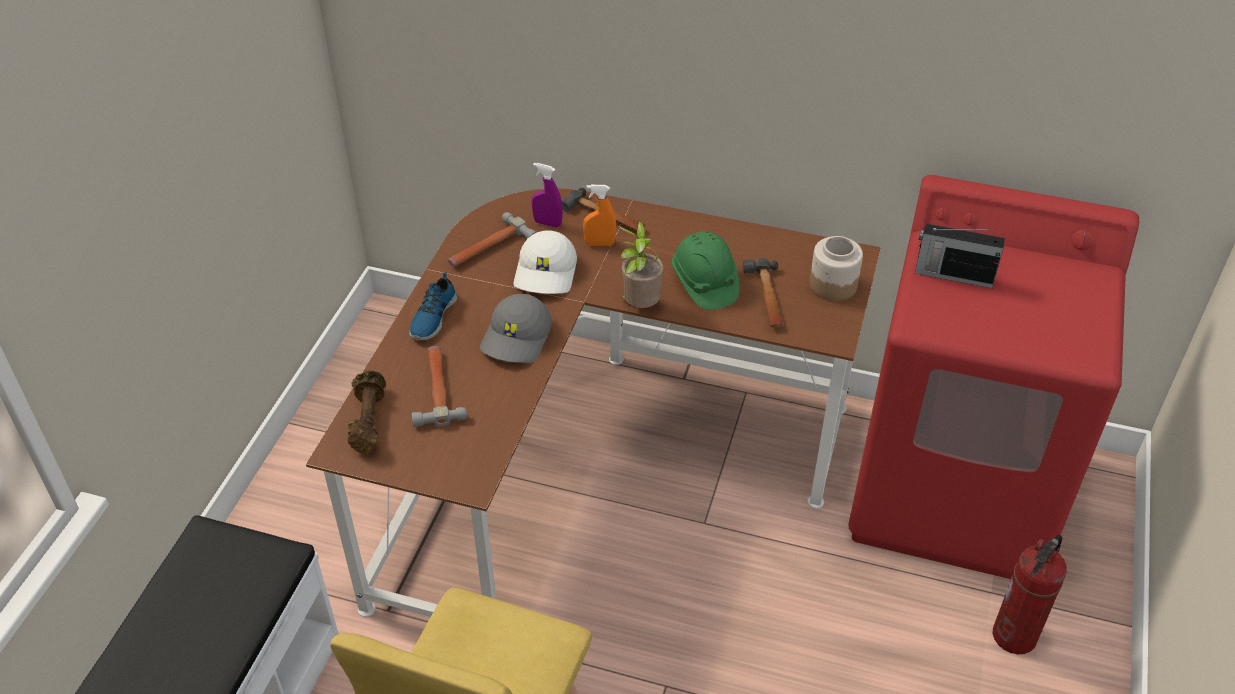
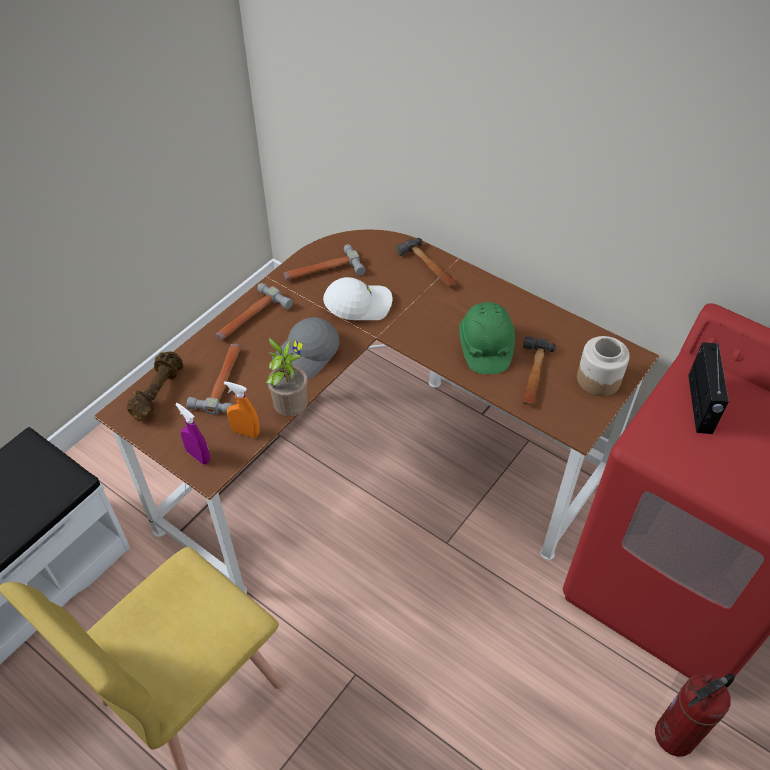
camera: 20 degrees right, 5 degrees up
(432, 317) = (250, 318): shoe -> hammer
(547, 223) = (379, 261): purple spray bottle -> purple spray bottle (198, 456)
(547, 273) = (358, 304): white cap -> white cap turned 135 degrees counterclockwise
(599, 243) = (413, 290): orange spray bottle -> orange spray bottle (245, 432)
(639, 306) = (420, 353): potted plant -> potted plant (290, 410)
(952, 275) = (699, 405): radio -> radio turned 120 degrees counterclockwise

